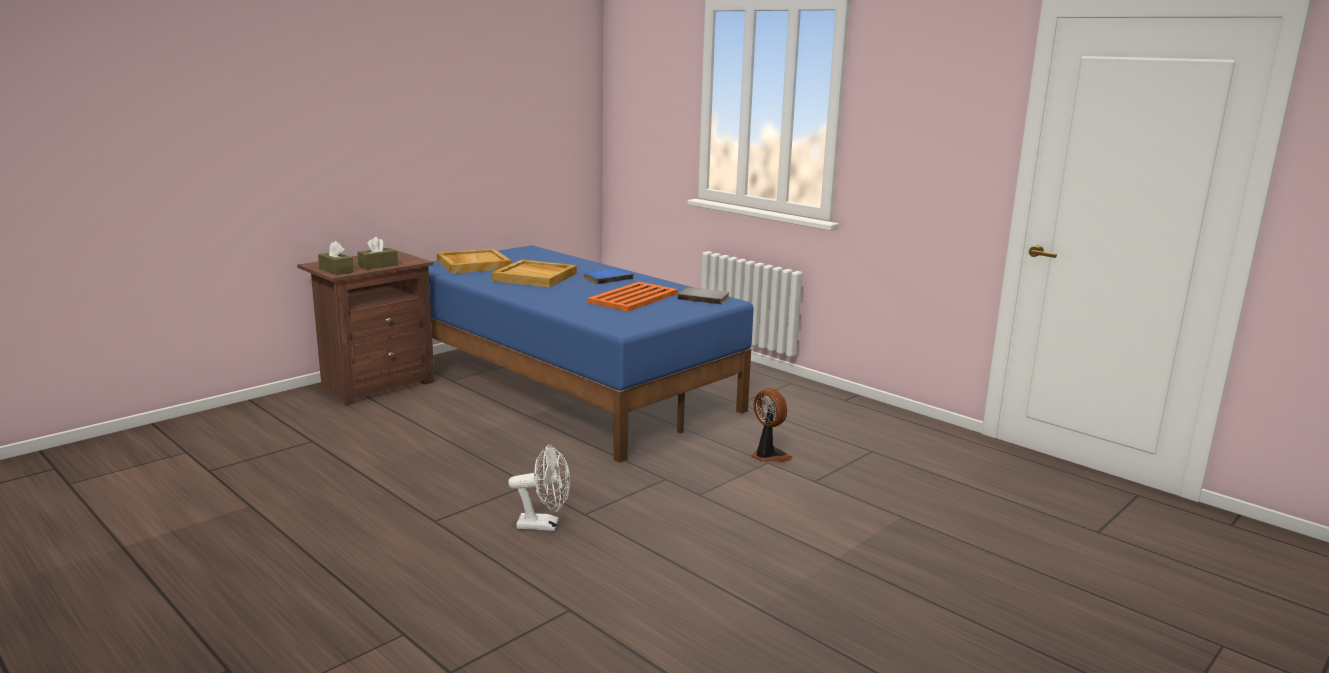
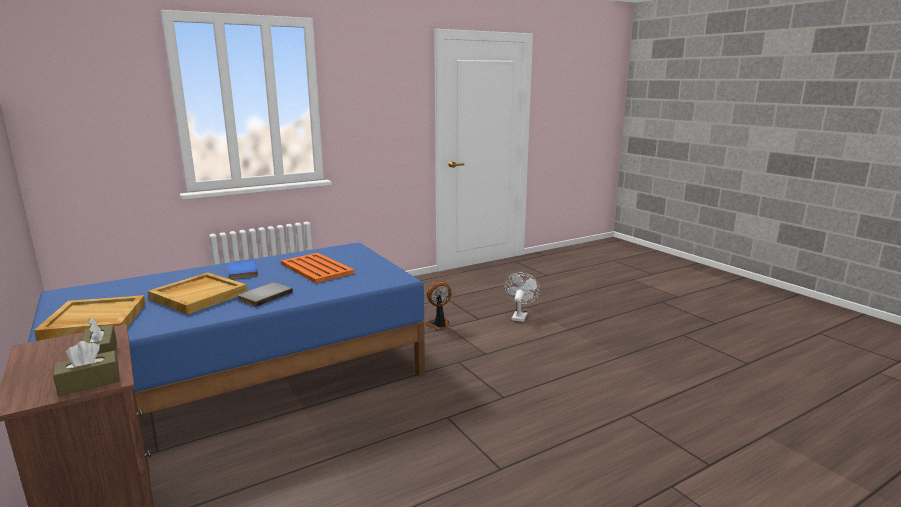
camera: 75 degrees left, 0 degrees up
(545, 525) = (517, 415): white fan -> white fan (519, 316)
(704, 297) = (337, 251): grey book -> grey book (264, 296)

